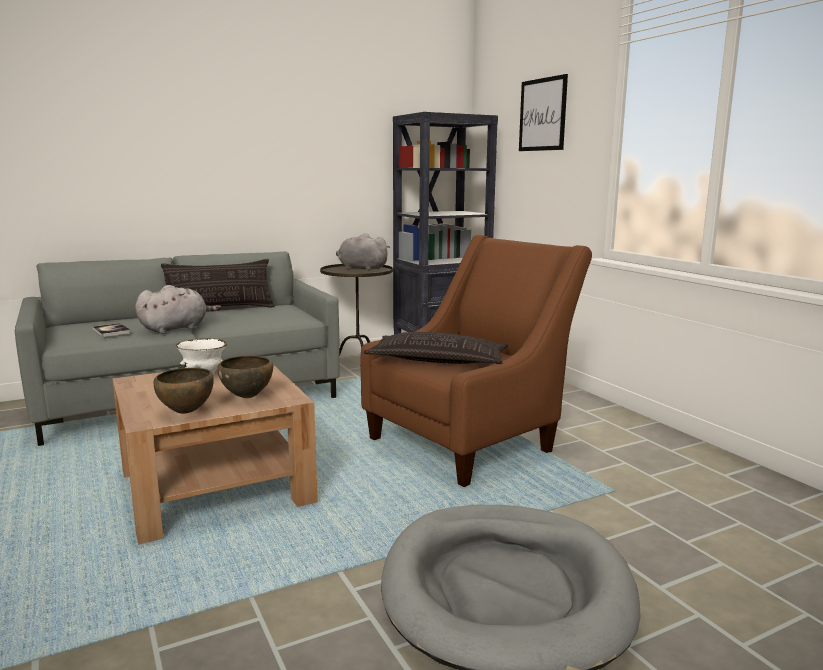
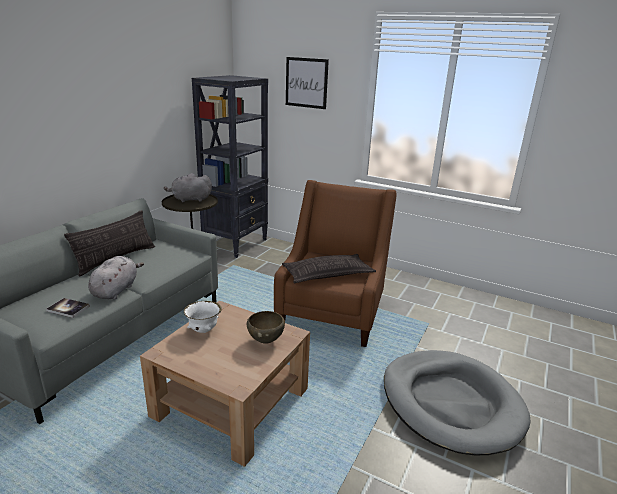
camera: 35 degrees left, 10 degrees up
(186, 412) = (251, 369): brown bowl -> none

